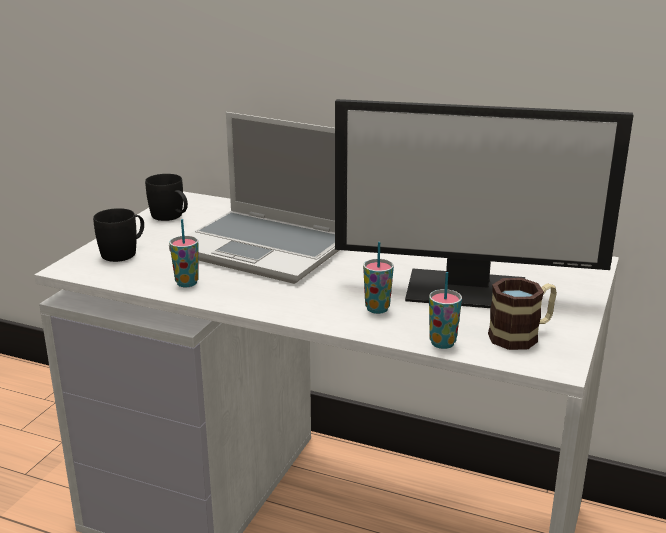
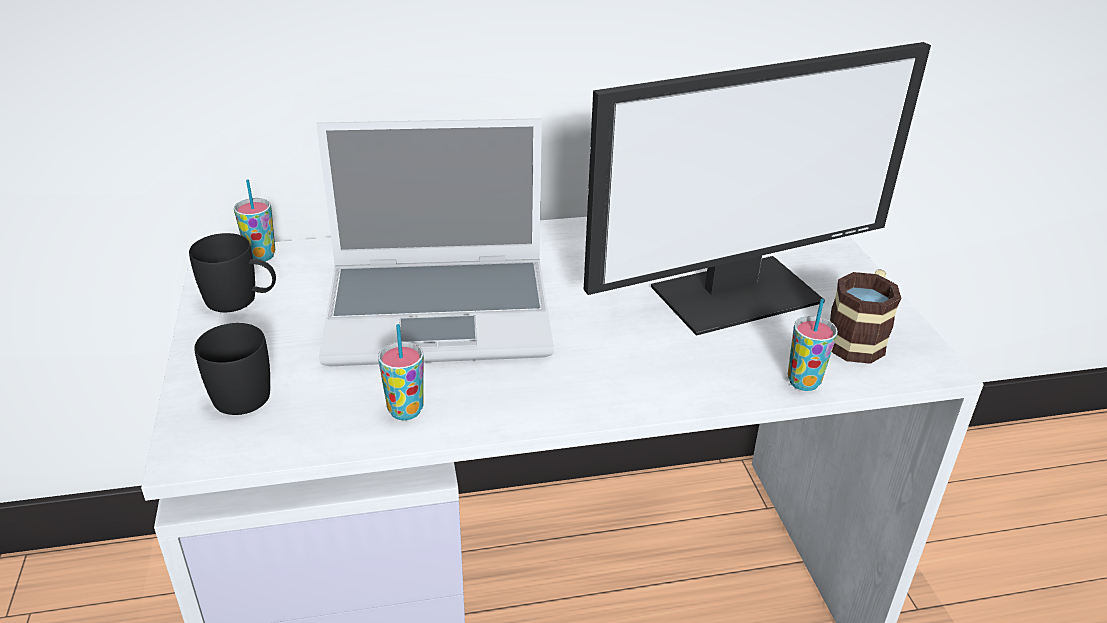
camera: 35 degrees left, 10 degrees up
(377, 309) = (682, 359): cup -> cup (261, 256)

